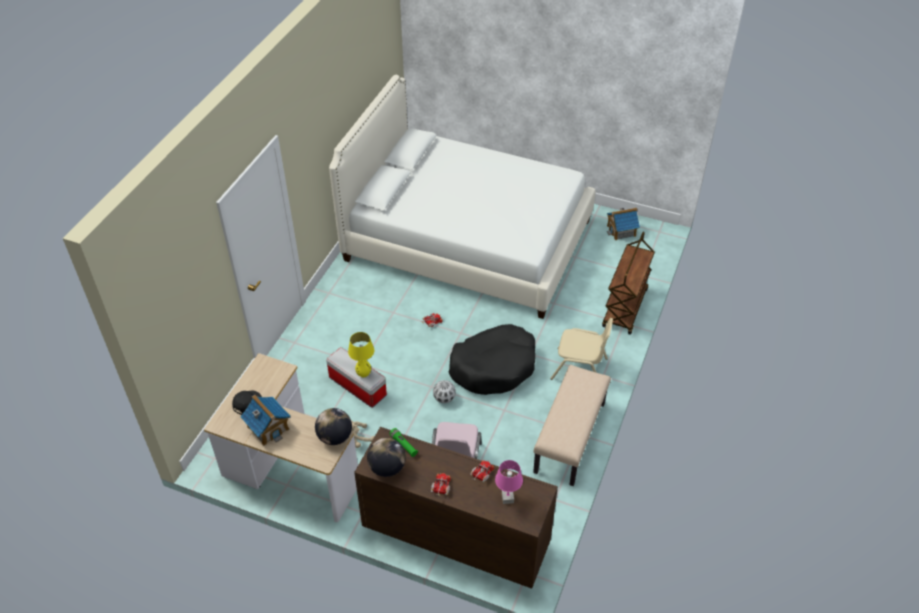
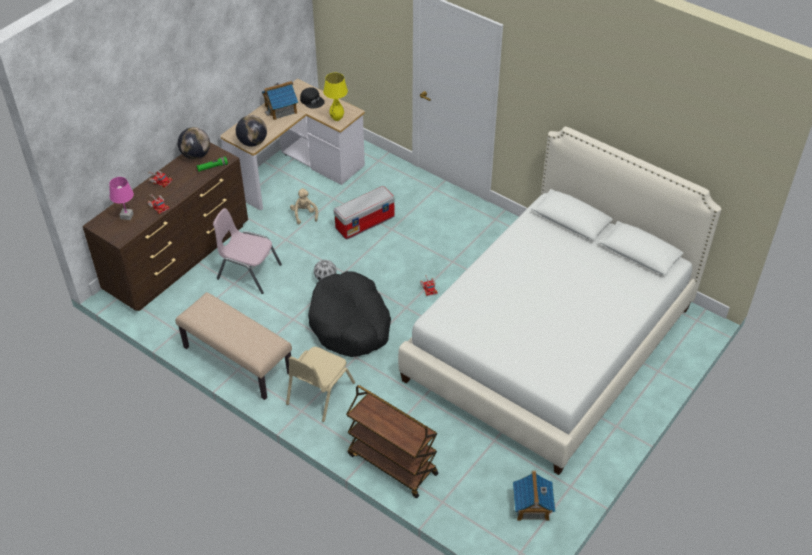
camera: 105 degrees right, 0 degrees up
(363, 374) = (353, 206): yellow table lamp -> yellow table lamp (337, 118)

